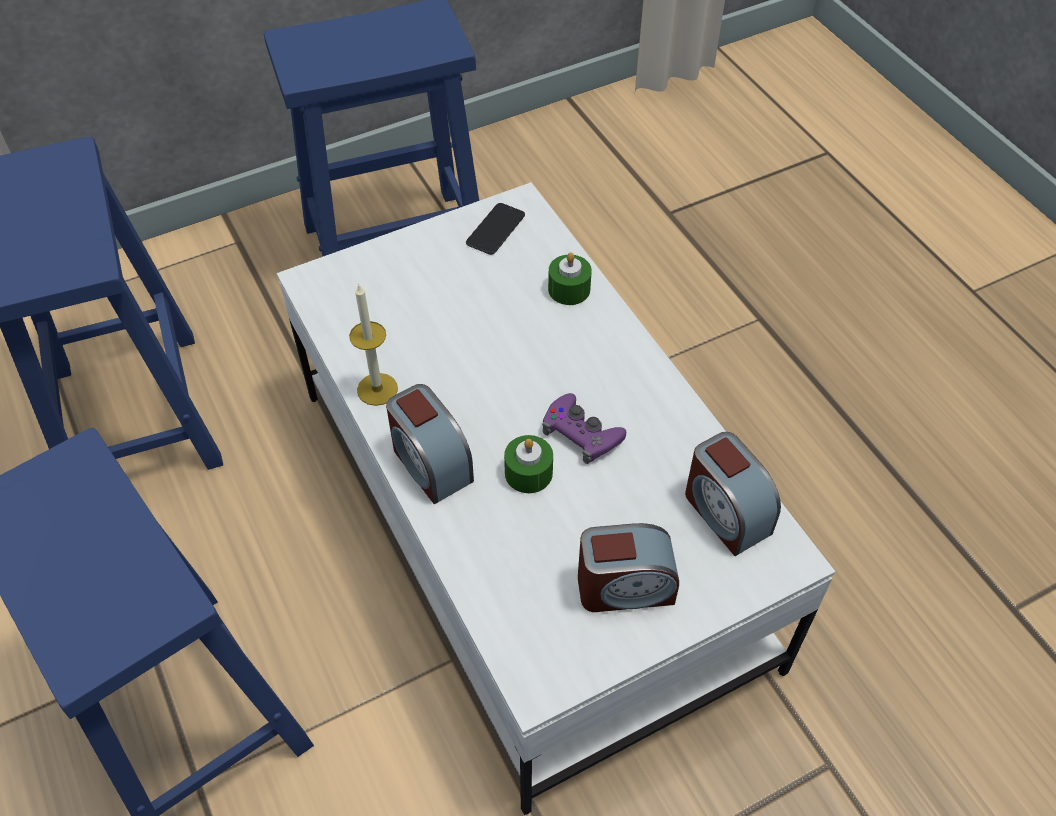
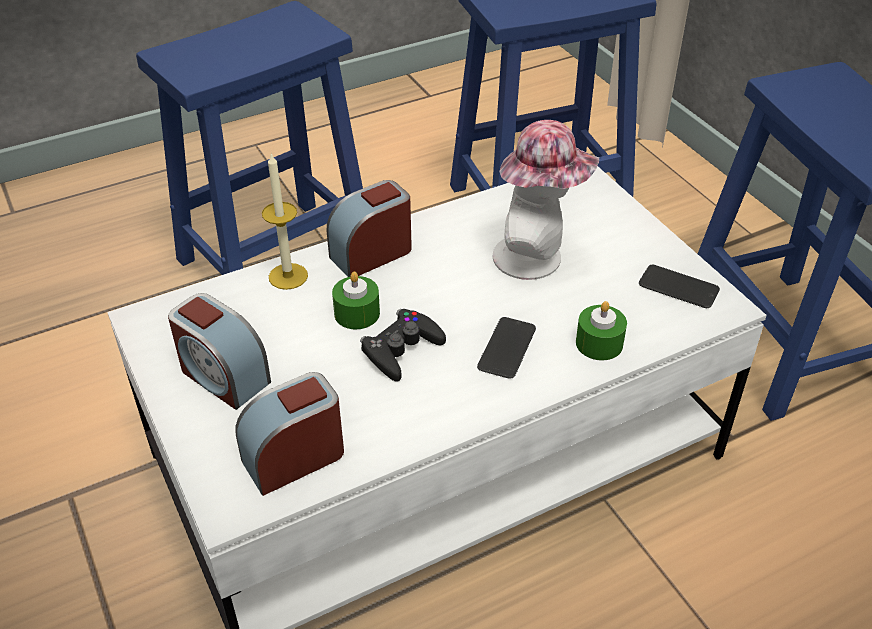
camera: 90 degrees right, 10 degrees down
(377, 389) = (455, 220): candle -> candle (288, 276)
(447, 324) = (537, 258): none -> hat
(577, 353) = (507, 348): none -> phone
(581, 433) = (401, 350): purple game controller -> black game controller
(625, 587) = (223, 376): alarm clock -> alarm clock turned 45 degrees counterclockwise

